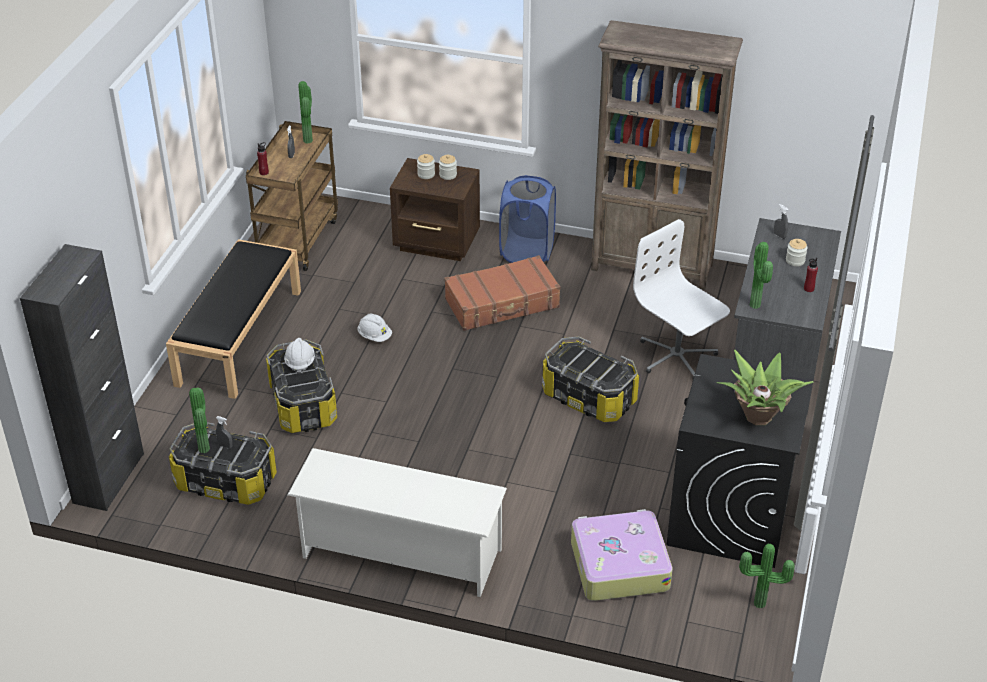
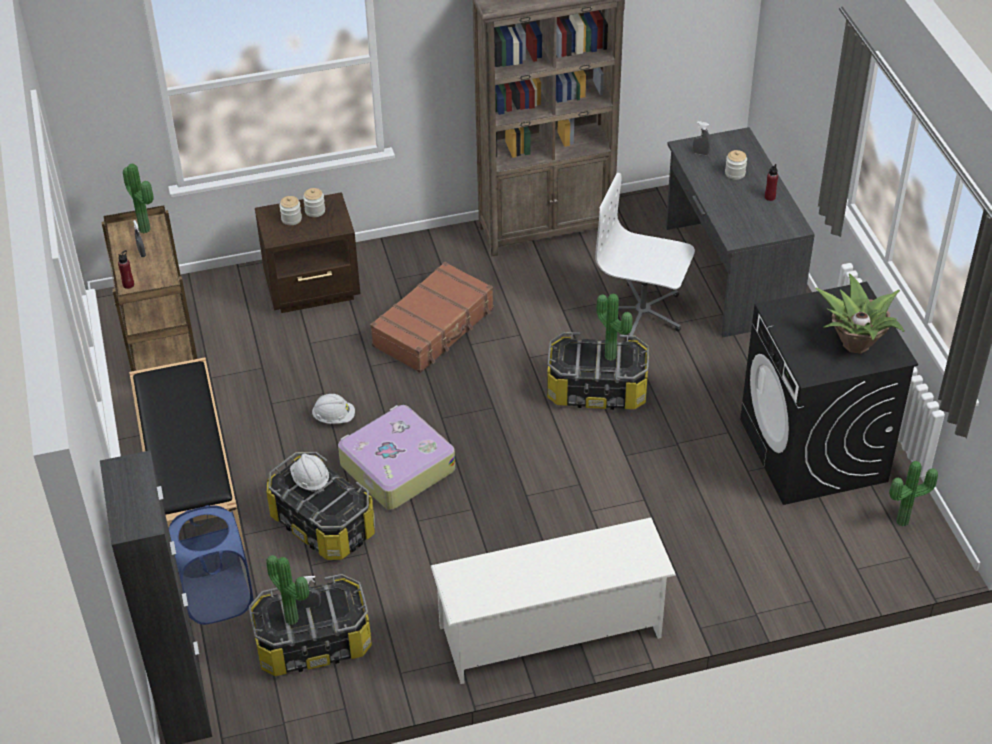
camera: 30 degrees left, 5 degrees up
(527, 252) = (413, 262): blue laundry basket -> blue laundry basket (217, 598)
(618, 565) = (757, 544): suitcase -> suitcase (396, 467)
(757, 305) = (739, 232): potted plant -> potted plant (612, 355)

